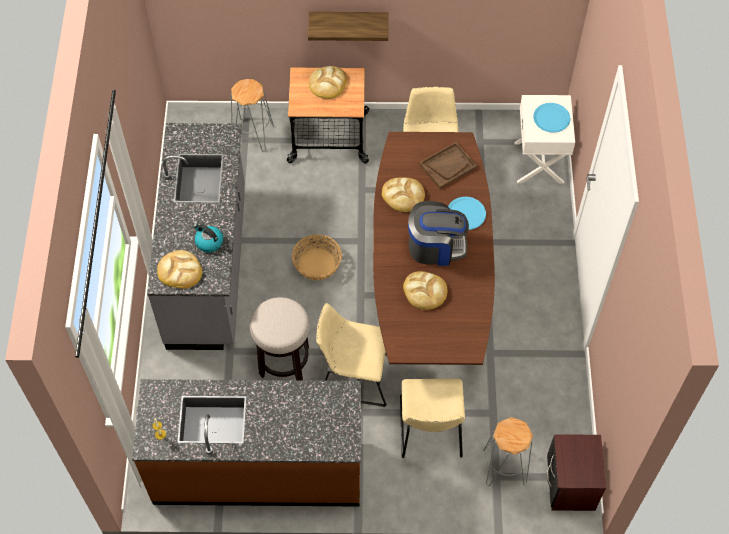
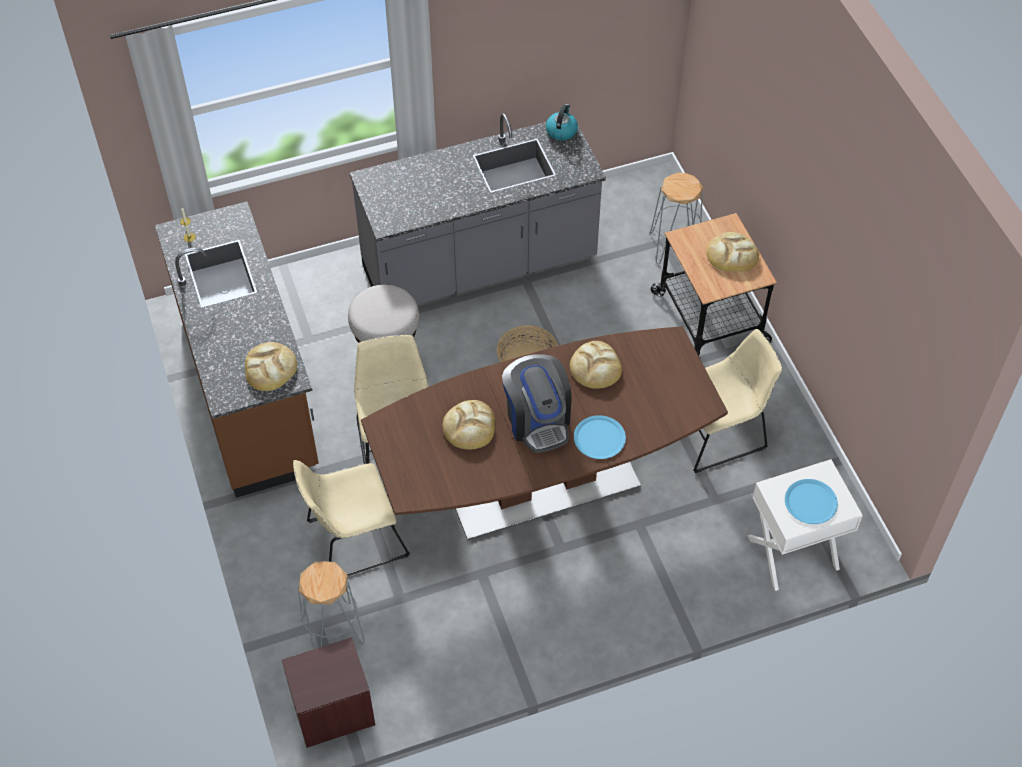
camera: 70 degrees right, 5 degrees down
(180, 271) = (388, 189): bread -> bread (270, 368)
(209, 242) = (434, 200): kettle -> kettle (561, 130)
(348, 22) = (788, 212): shelf -> none
(448, 166) = (661, 400): brown tray -> none

